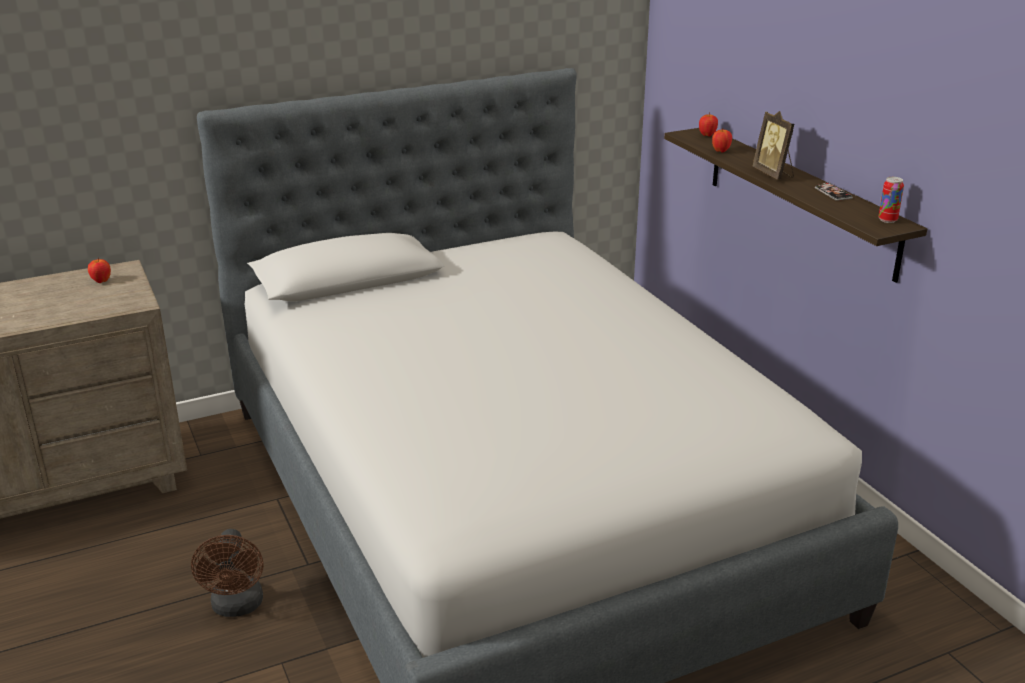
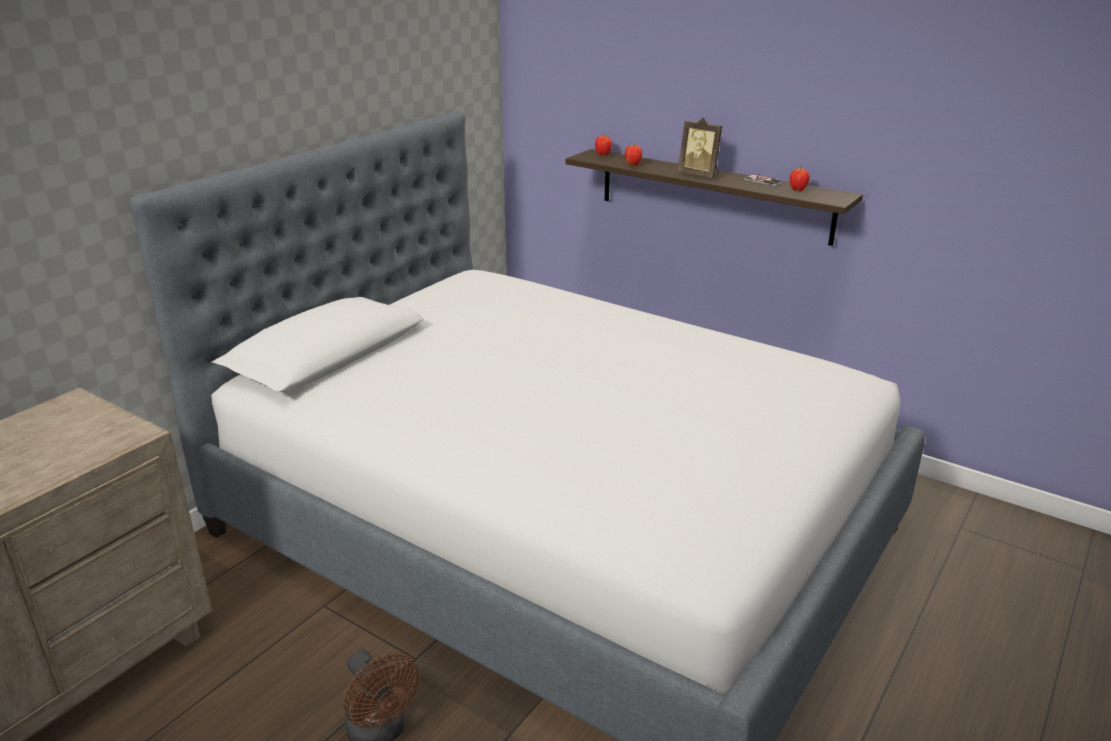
camera: 30 degrees left, 0 degrees up
(101, 281) = (57, 422): apple -> apple (798, 190)
(887, 220) = (830, 193): can -> none

